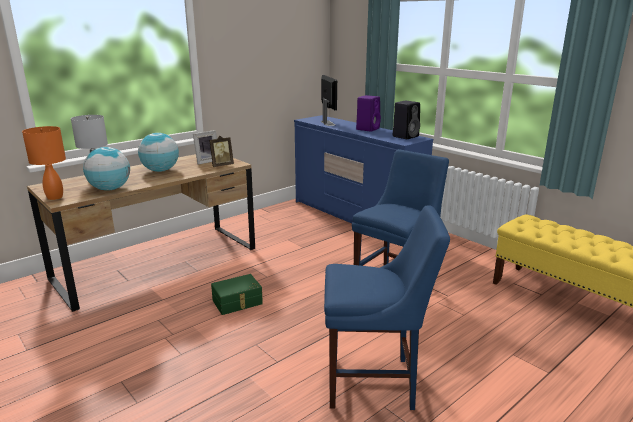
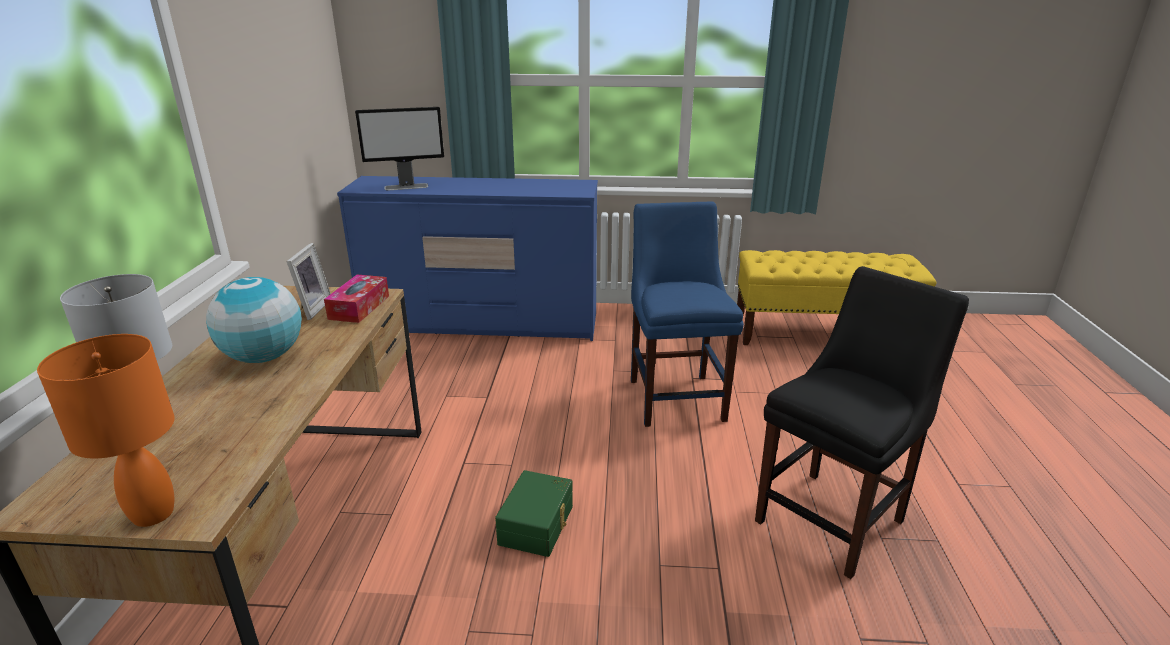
camera: 45 degrees left, 5 degrees up
(110, 189) = (249, 436): globe -> none
(221, 165) = (359, 307): picture frame -> tissue box
(327, 123) = (407, 187): monitor -> monitor turned 135 degrees clockwise
(368, 129) = (487, 183): purple speaker -> none
(375, 382) = (834, 518): blue chair -> black chair
(406, 136) = (561, 184): black speaker -> none

